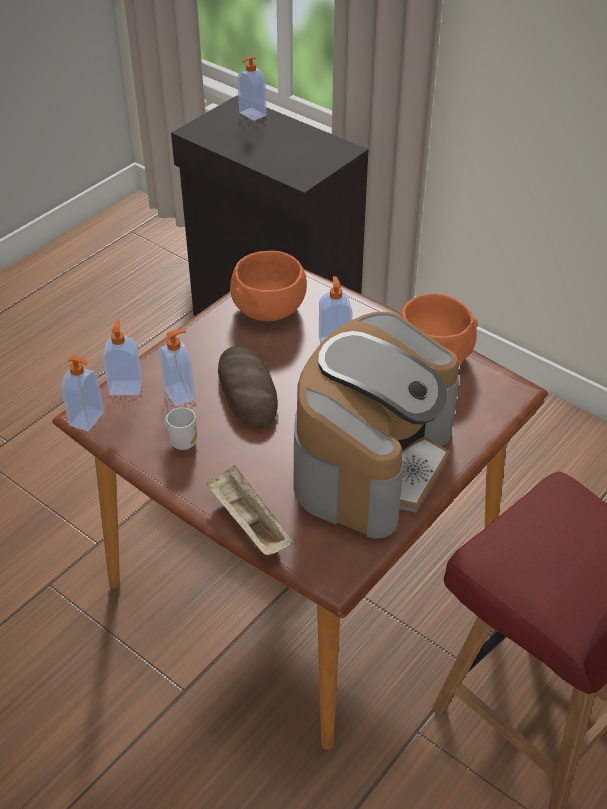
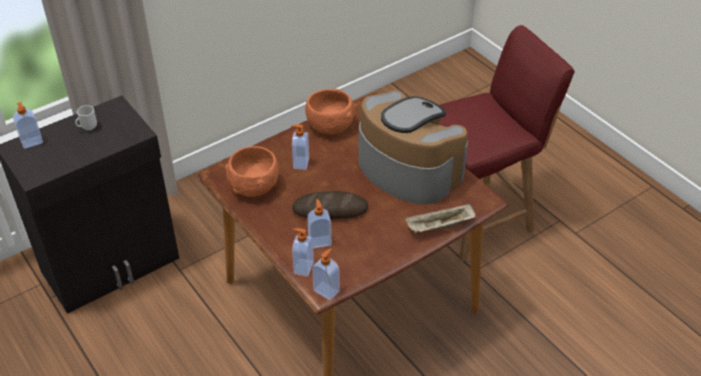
camera: 75 degrees left, 0 degrees up
(183, 442) = (365, 246): mug -> mug (88, 127)

